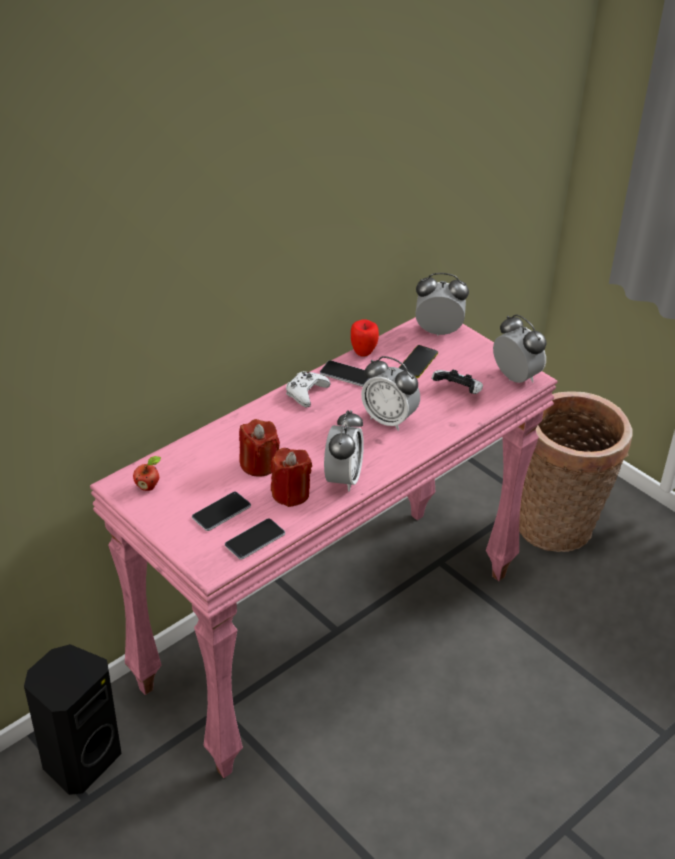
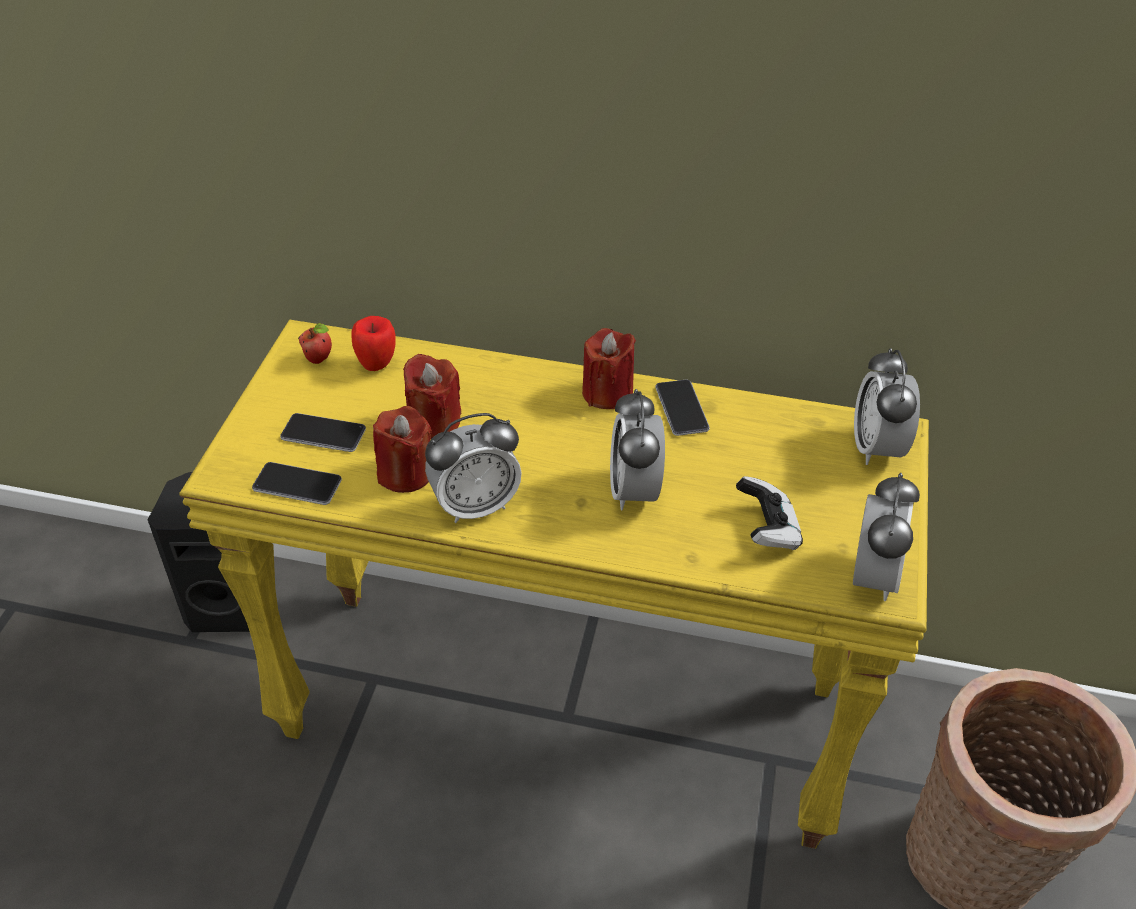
camera: 55 degrees right, 5 degrees up
(306, 392) = (607, 393): white game controller -> red candle
(330, 628) = (565, 708): pink console table -> yellow console table
(363, 352) = (744, 402): apple -> apple (376, 365)
(418, 362) = (785, 460): phone -> none
(438, 331) = (876, 448): alarm clock -> alarm clock turned 150 degrees counterclockwise

